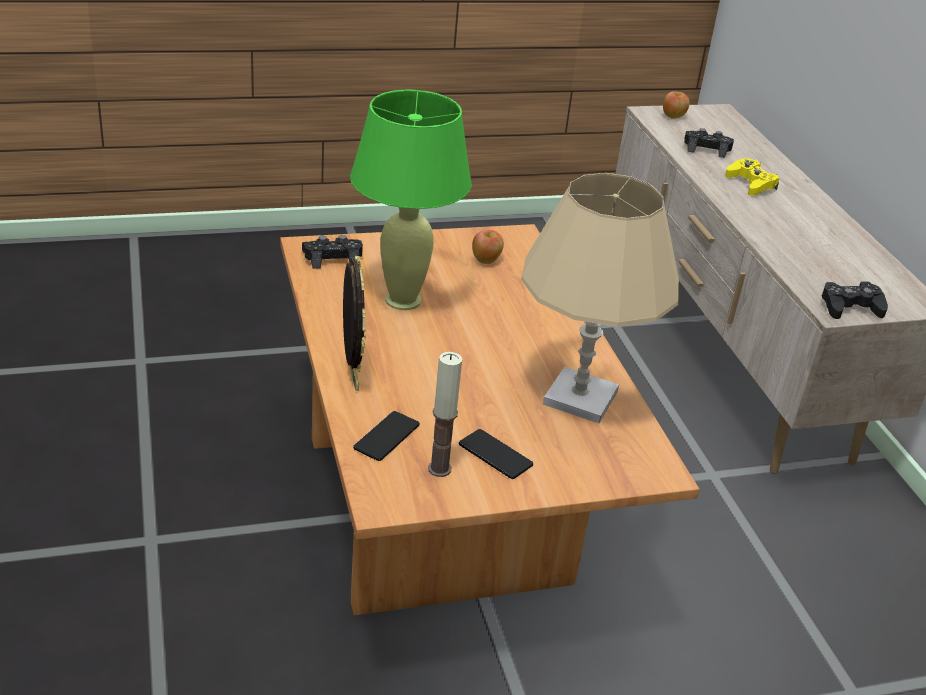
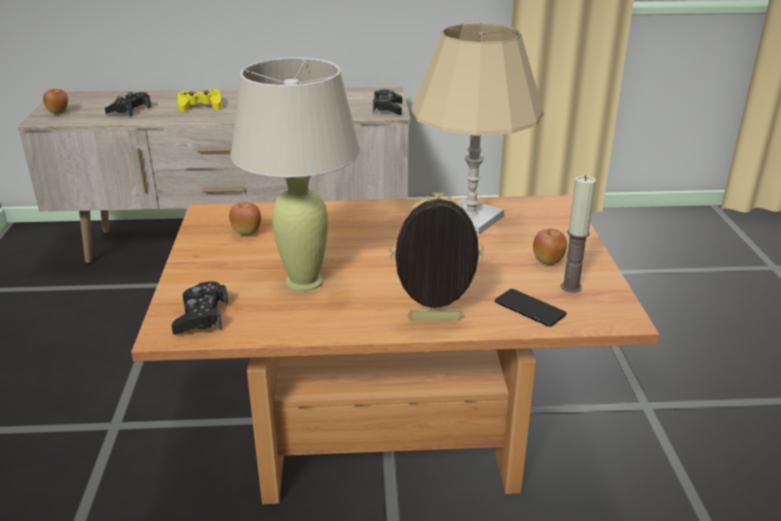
camera: 75 degrees left, 5 degrees down
(402, 300) = (303, 281): green table lamp -> beige table lamp
(495, 455) = (548, 261): phone -> apple

